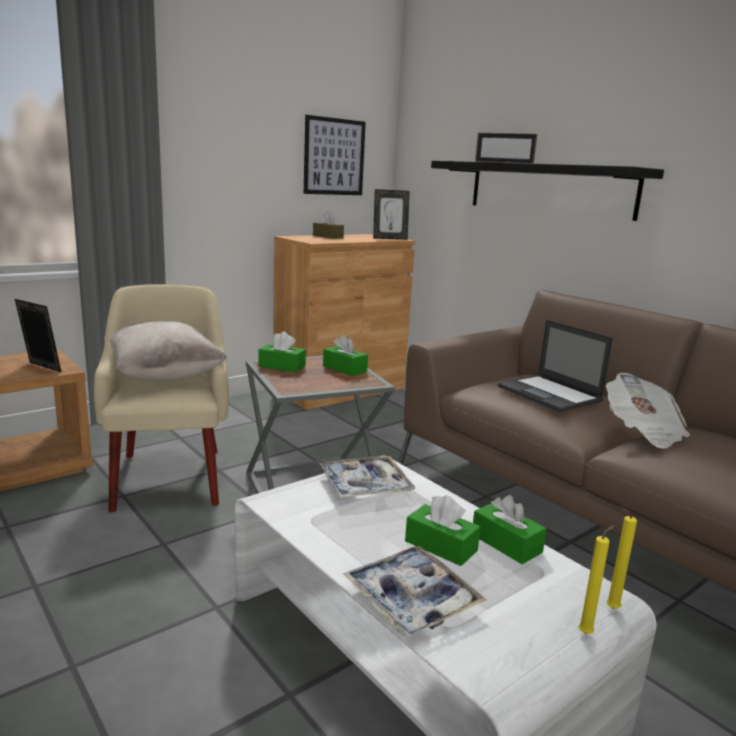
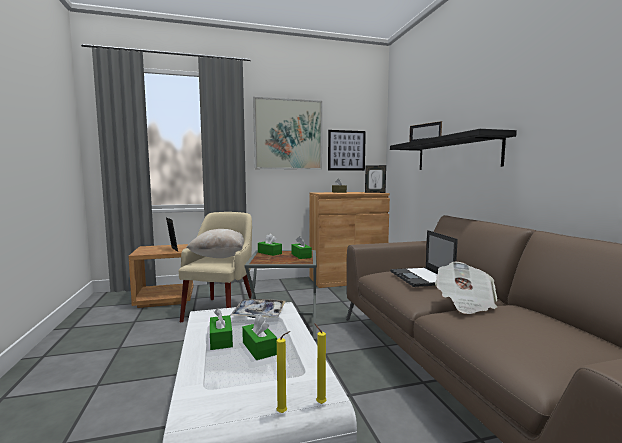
camera: 25 degrees right, 10 degrees down
(235, 120) = (288, 134): none -> picture
(411, 599) = (205, 370): tray -> none
(506, 543) = (300, 354): green tissue box -> green tissue box (221, 339)

